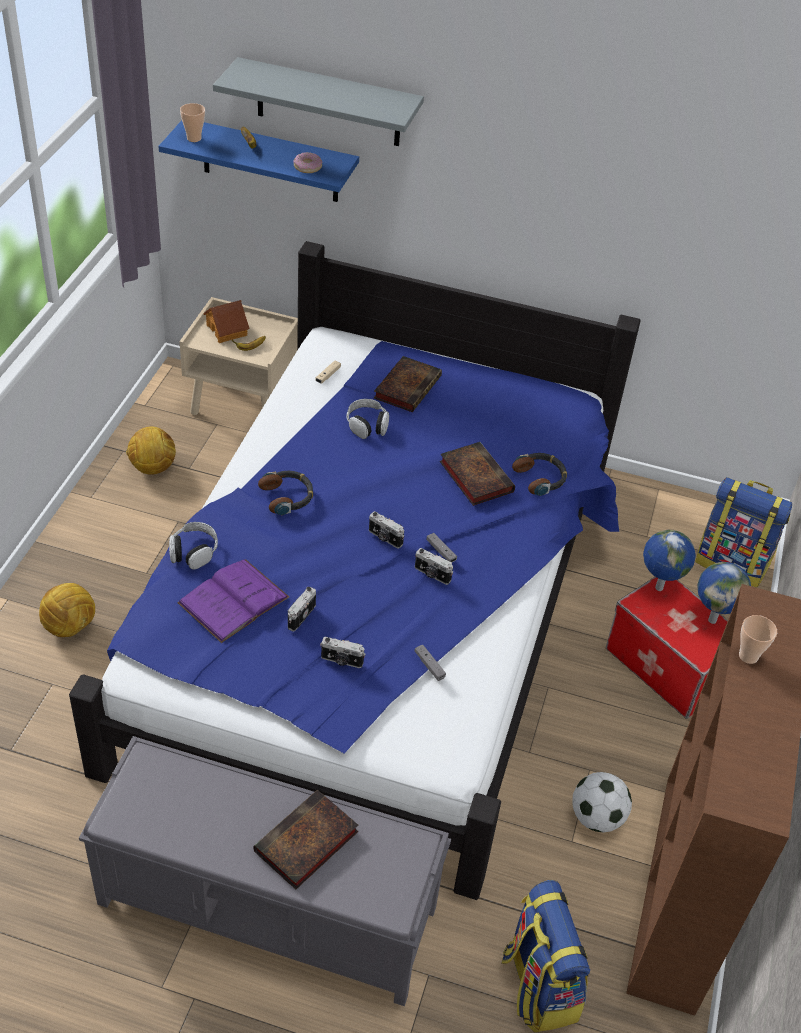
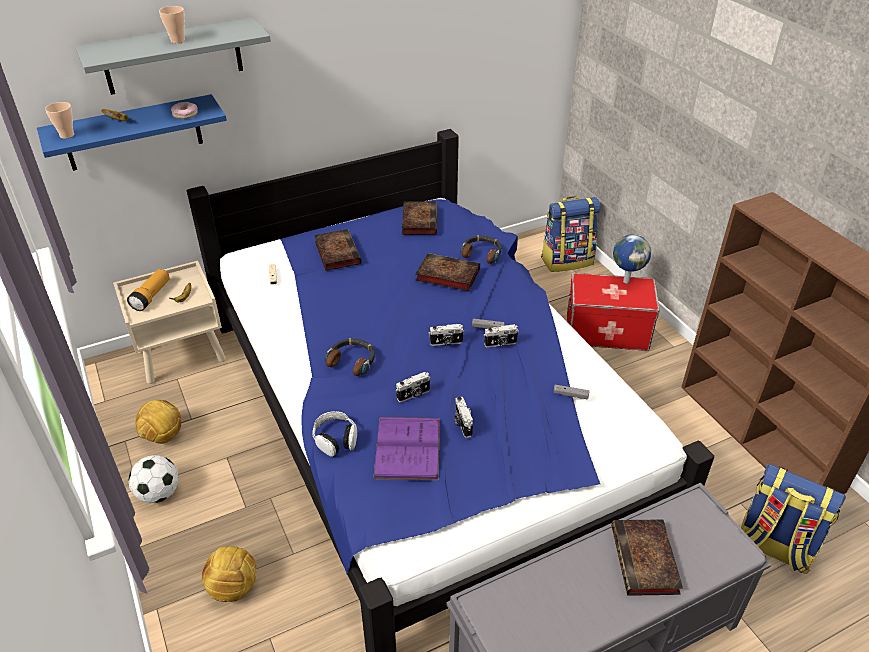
camera: 40 degrees left, 5 degrees down
(227, 330) = (151, 296): toy house -> flashlight
(341, 661) = (524, 431): camera -> camera (414, 395)
(367, 425) = (342, 288): headphones -> none
(528, 404) = (419, 220): none -> book
(596, 817) = (678, 433): football -> football (159, 493)
(658, 588) = (581, 283): globe -> none
(748, 656) = (793, 234): cup -> cup (177, 40)

